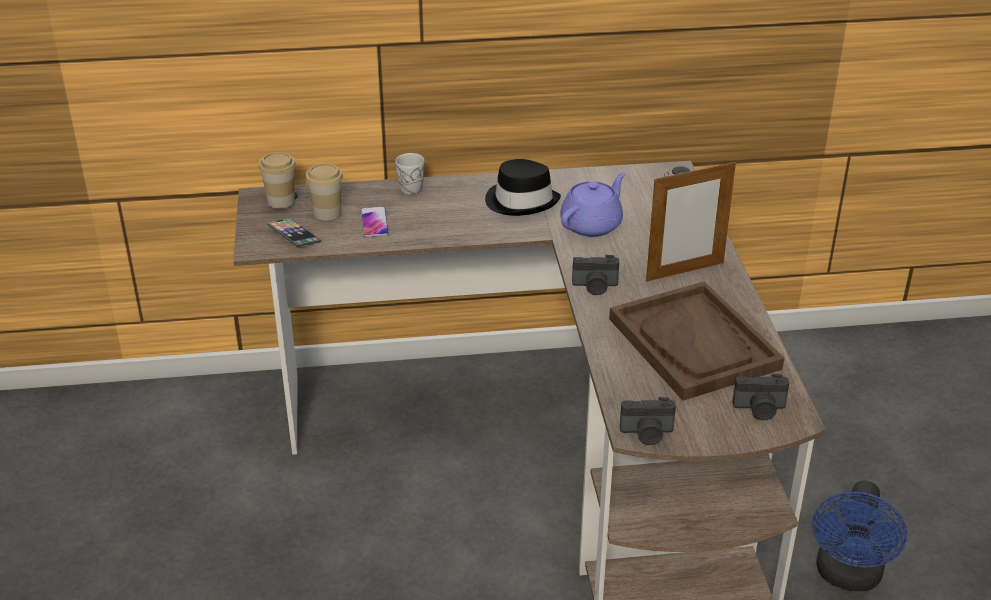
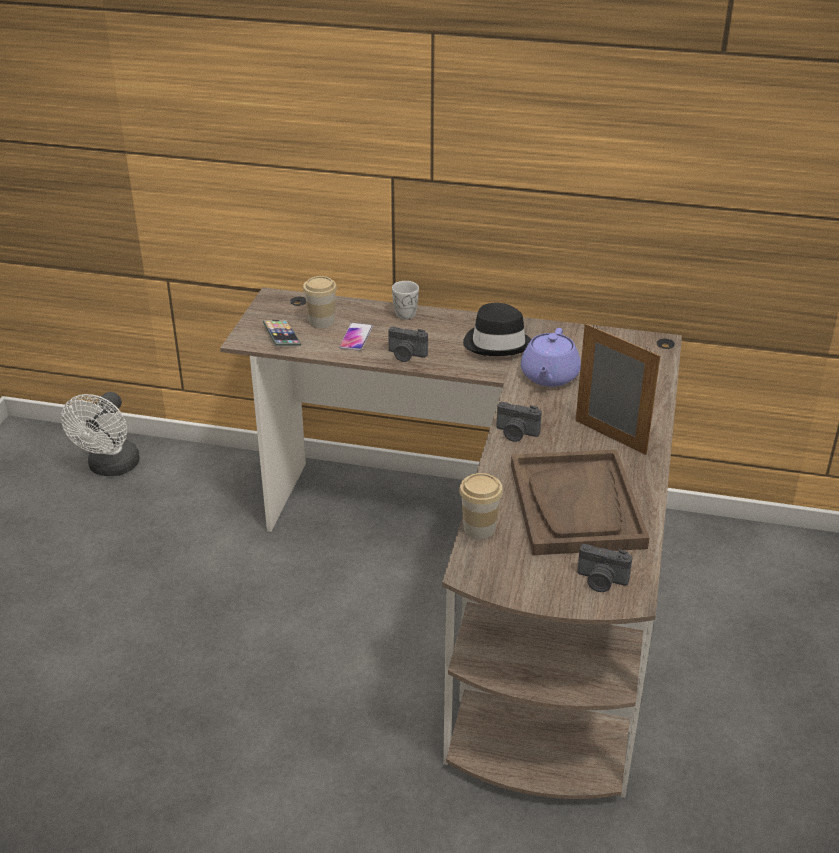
camera: 20 degrees right, 0 degrees up
(77, 427) = (111, 468): none -> white fan
(281, 201) = (289, 304): cup -> cup (479, 528)
(592, 225) = (549, 377): purple teapot -> purple teapot turned 135 degrees clockwise
(647, 434) = (480, 577): camera -> camera (406, 355)
(685, 271) = (610, 437): picture frame -> picture frame turned 135 degrees counterclockwise
(848, 577) = (717, 774): blue fan -> none

